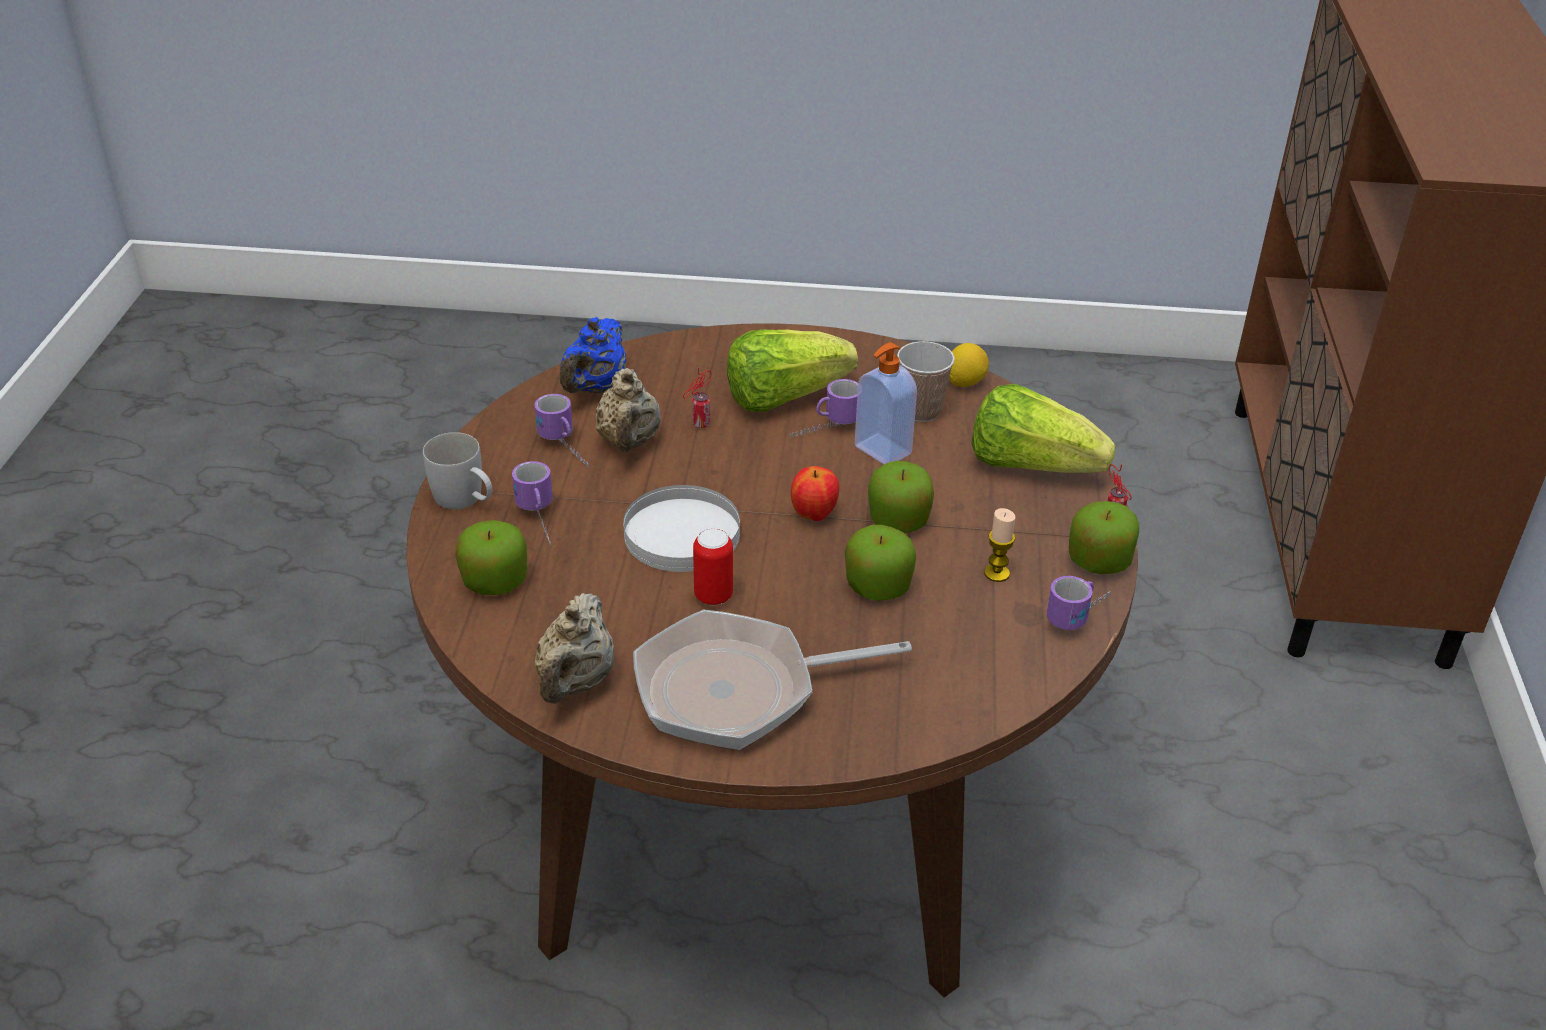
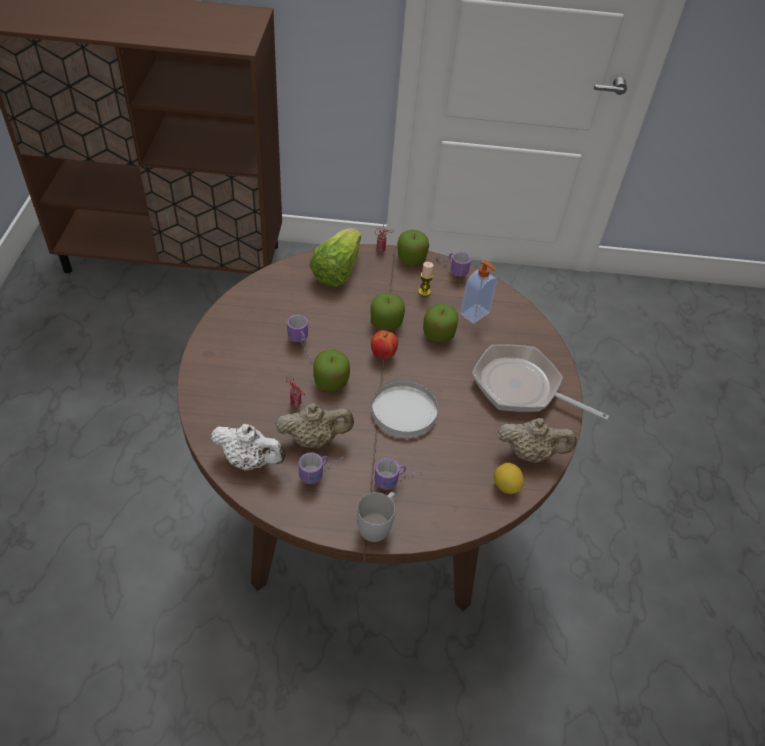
camera: 95 degrees left, 10 degrees up
(494, 581) = (455, 498): apple -> apple (331, 381)
(595, 388) = (250, 460): blue teapot -> white teapot
(713, 596) = (455, 397): can -> none
(738, 690) = (522, 388): frying pan -> frying pan turned 135 degrees clockwise
(783, 397) = (268, 364): lettuce -> none
(881, 451) = (324, 325): soap dispenser -> soap dispenser (475, 314)
(920, 411) = (286, 306): cup -> none
(964, 382) = (258, 287): lemon -> lemon (506, 486)

